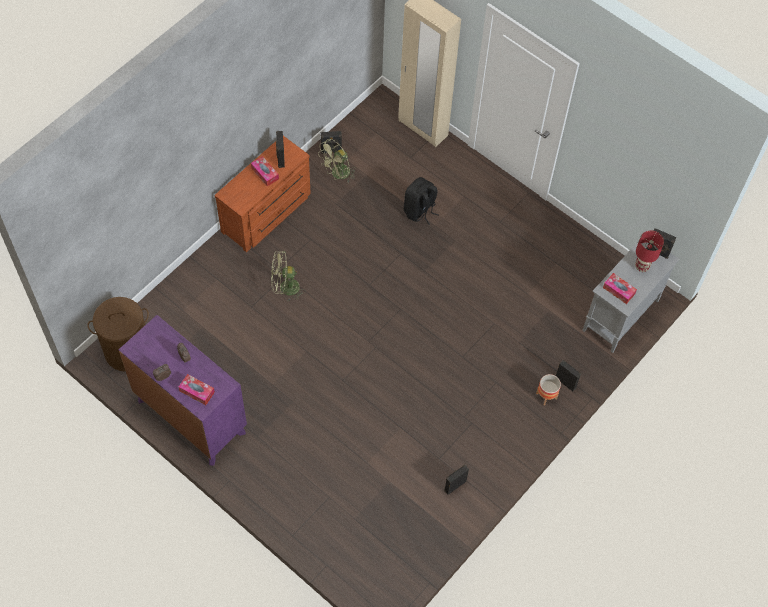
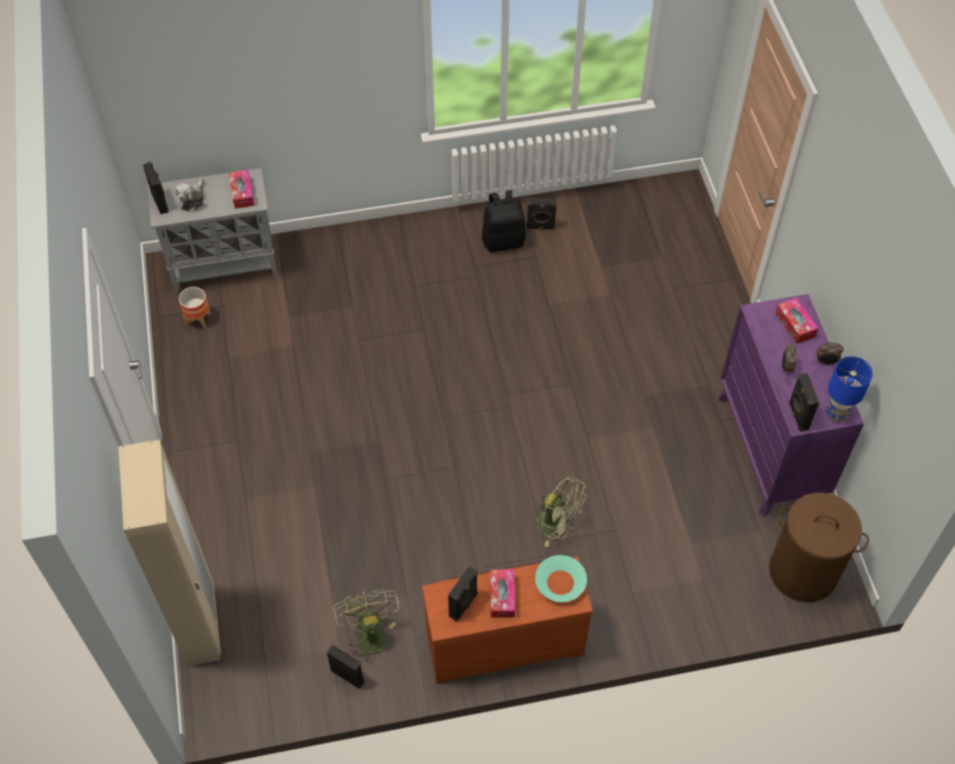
camera: 140 degrees left, 5 degrees down
(138, 345) = (836, 413): none -> blue table lamp
(241, 197) = (560, 582): none -> turquoise bowl
(337, 175) = (369, 634): green fan -> green fan turned 105 degrees counterclockwise
(419, 211) = (314, 515): black backpack -> black backpack (503, 240)
(546, 396) = (377, 245): planter -> planter (198, 319)
(566, 382) = (345, 244): black speaker -> black speaker (797, 416)
(642, 267) = (192, 199): red table lamp -> plush toy

